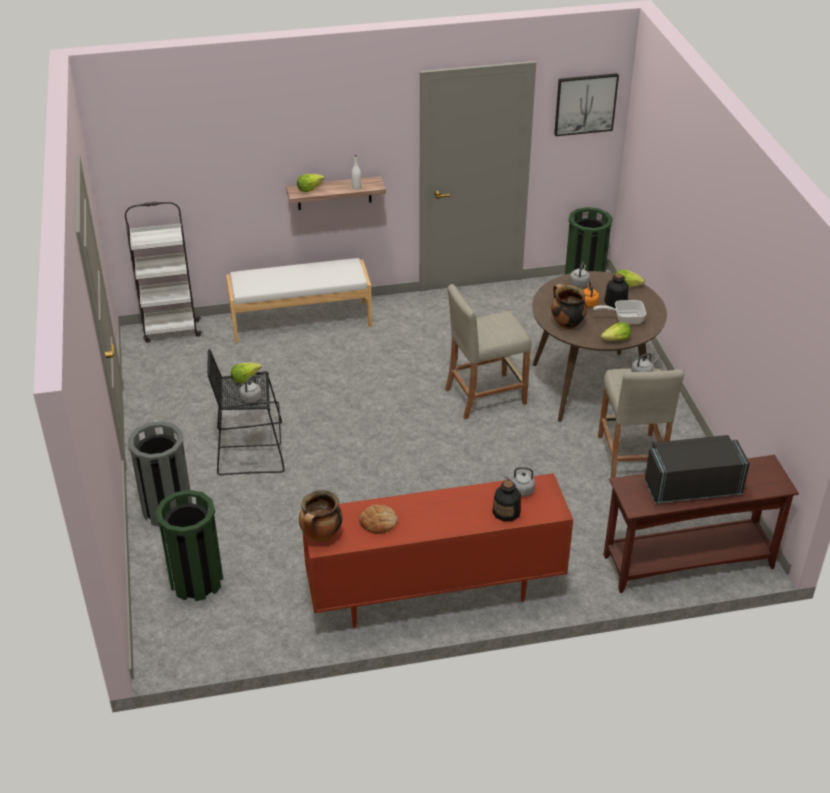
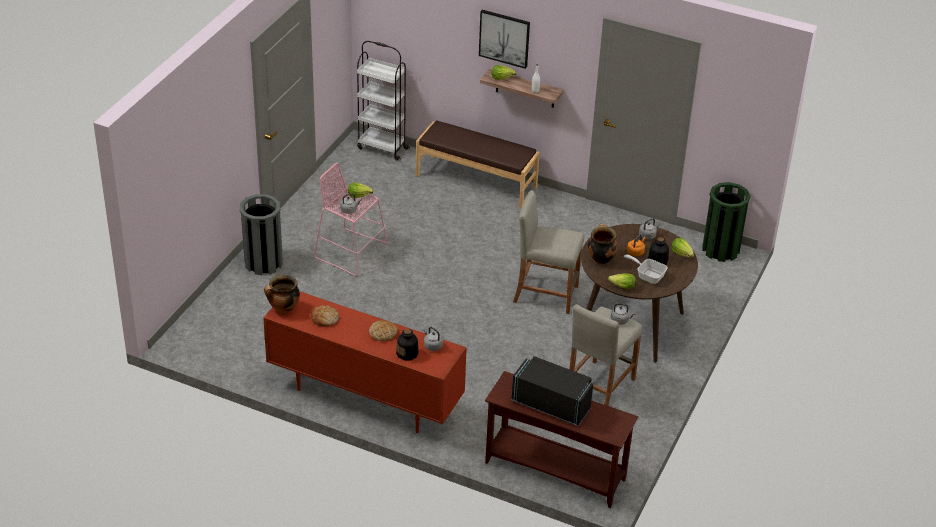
camera: 35 degrees right, 0 degrees up
(196, 581) = (237, 314): green trash can -> none
(251, 449) = (352, 251): black stool -> pink stool
(301, 321) = (476, 181): white bench -> brown bench
(456, 503) = (383, 332): none -> bread
(585, 104) = (742, 93): picture -> picture (504, 38)

